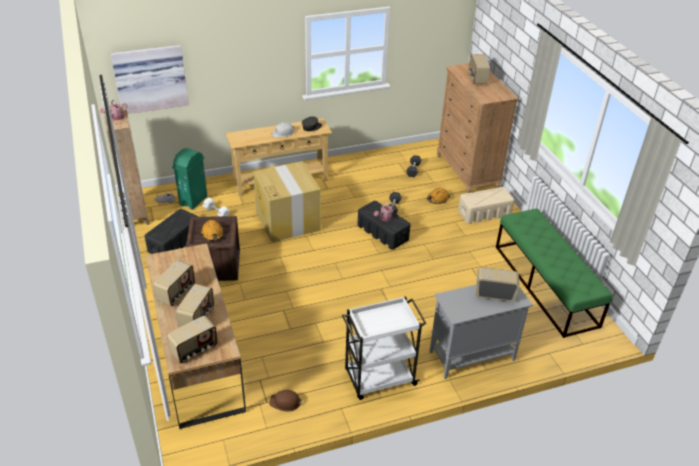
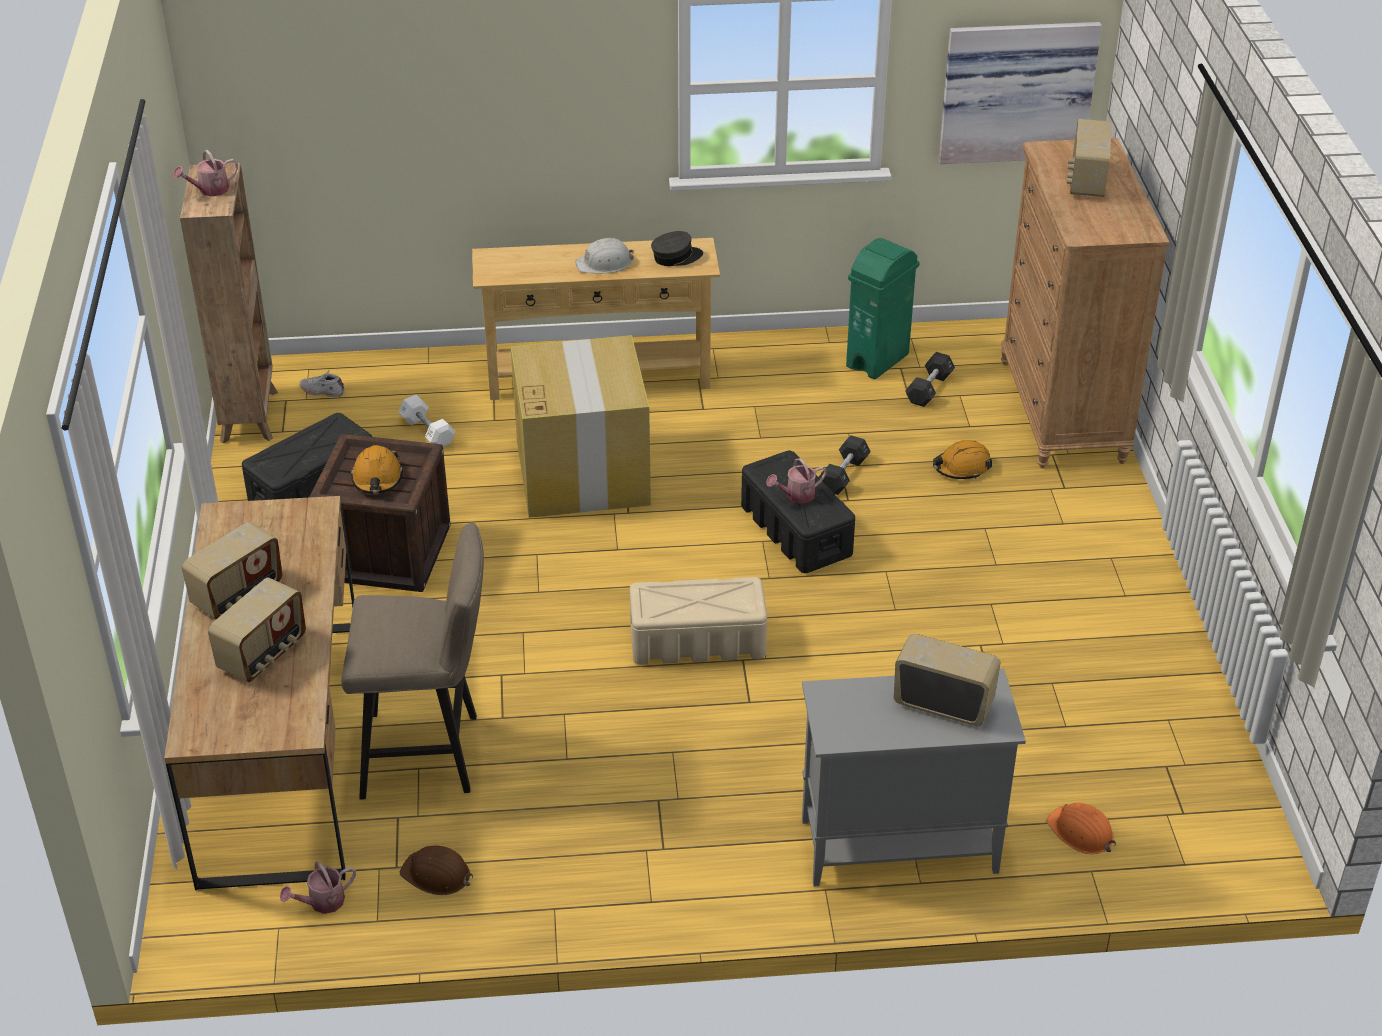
camera: 15 degrees right, 0 degrees up
(150, 78) = (308, 107): picture -> picture (1016, 90)
(194, 200) = (386, 398): green trash can -> green trash can (878, 360)
(195, 350) = (234, 720): radio -> none
(239, 424) = (322, 902): none -> watering can
(264, 350) = (430, 754): none -> beige stool
(379, 378) = (662, 859): white cart -> none
(484, 213) = (1065, 517): beige storage box -> beige storage box (696, 641)
(539, 338) = (1081, 832): none -> orange hard hat
(545, 285) = (1148, 712): green bench -> none

